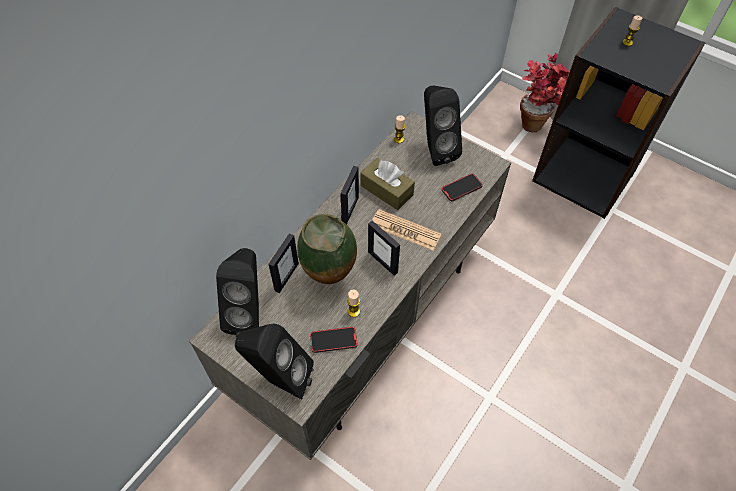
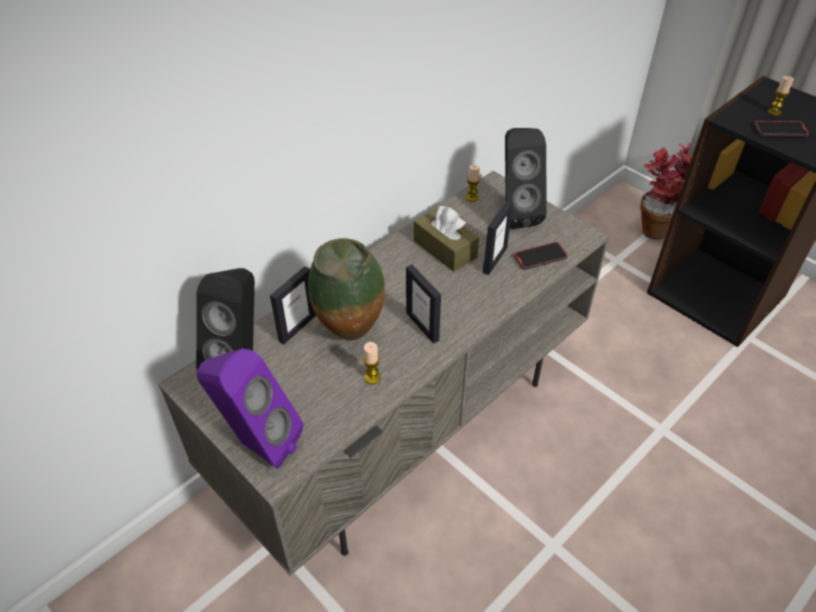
camera: 10 degrees right, 10 degrees down
(279, 379) = (257, 443): black speaker -> purple speaker
(333, 340) = (338, 407): phone -> phone (780, 131)
(350, 210) = (394, 264): picture frame -> picture frame (494, 260)
(405, 230) = (459, 294): newspaper -> none

